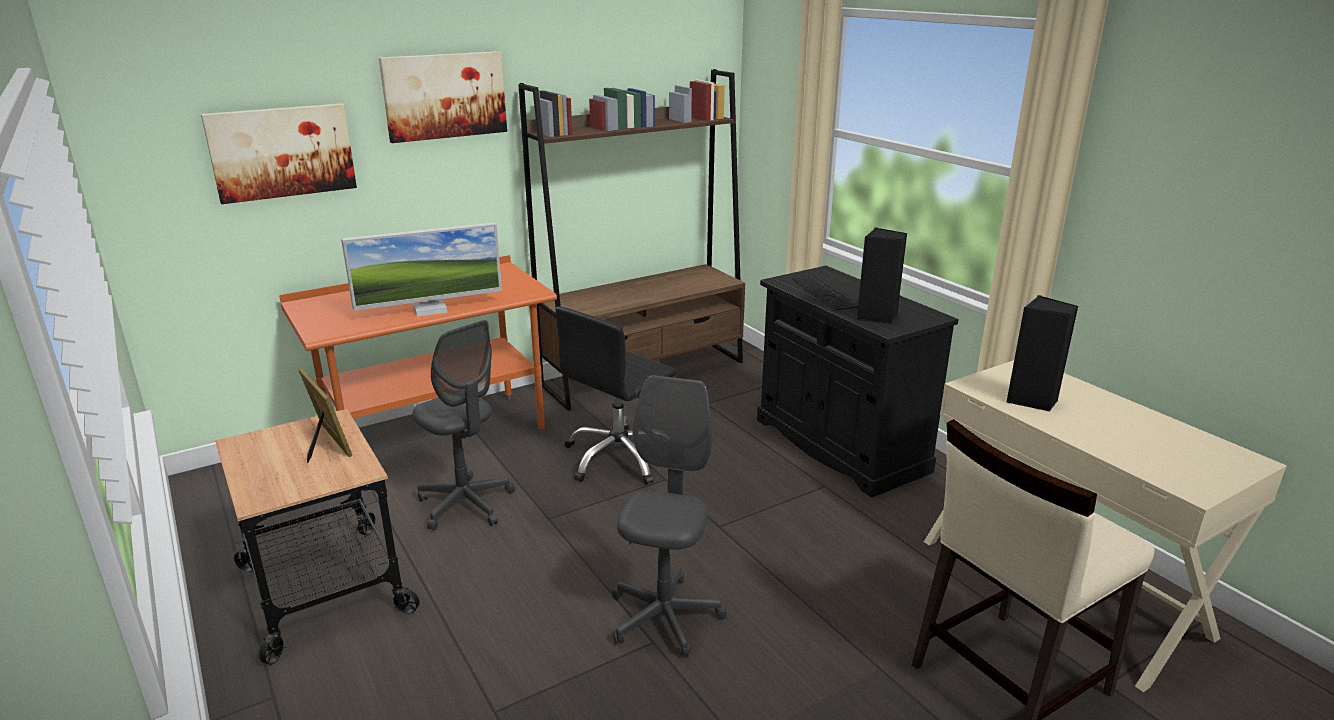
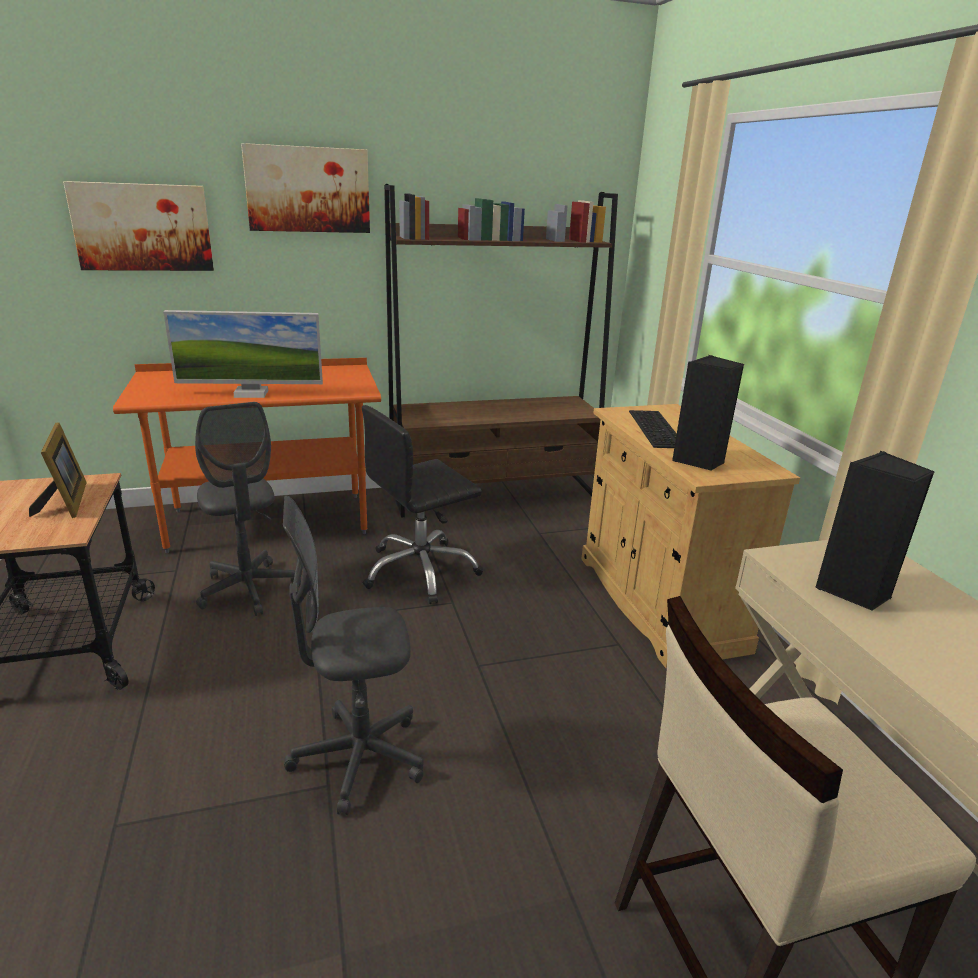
camera: 15 degrees right, 0 degrees up
(664, 617) = (358, 758): grey office chair -> grey office chair turned 135 degrees counterclockwise
(840, 445) = (658, 602): black cabinet -> beige cabinet

